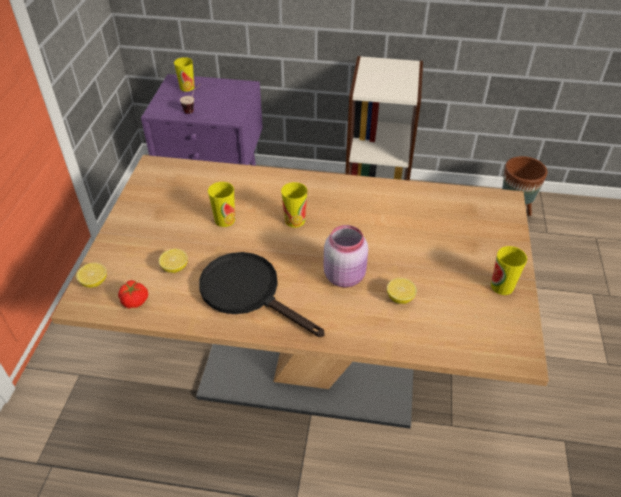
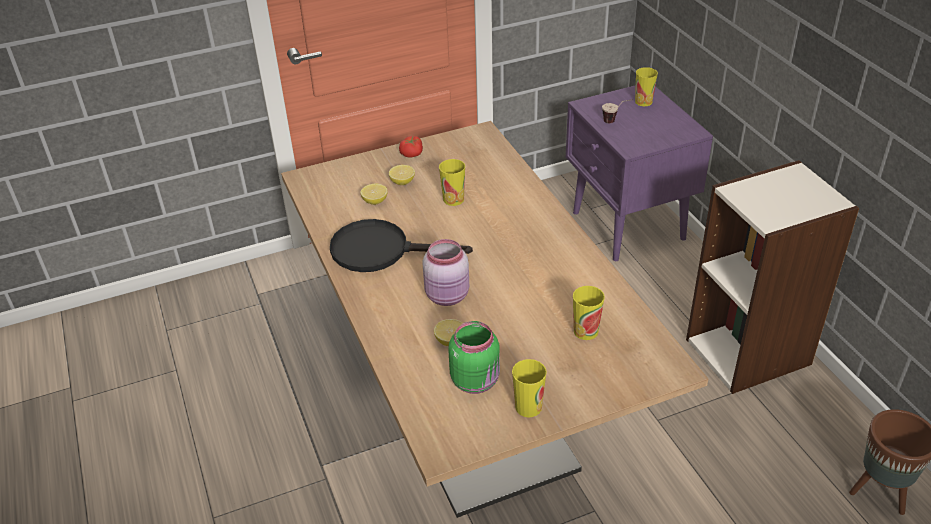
camera: 60 degrees right, 5 degrees down
(94, 282) = (328, 173): lemon -> lemon (402, 182)
(135, 300) = (326, 200): tomato -> tomato (412, 154)
(249, 292) = (381, 250): black frying pan -> black frying pan turned 90 degrees counterclockwise
(295, 220) = (491, 237): cup -> cup (586, 331)
(456, 302) = (476, 380): none -> green jar

